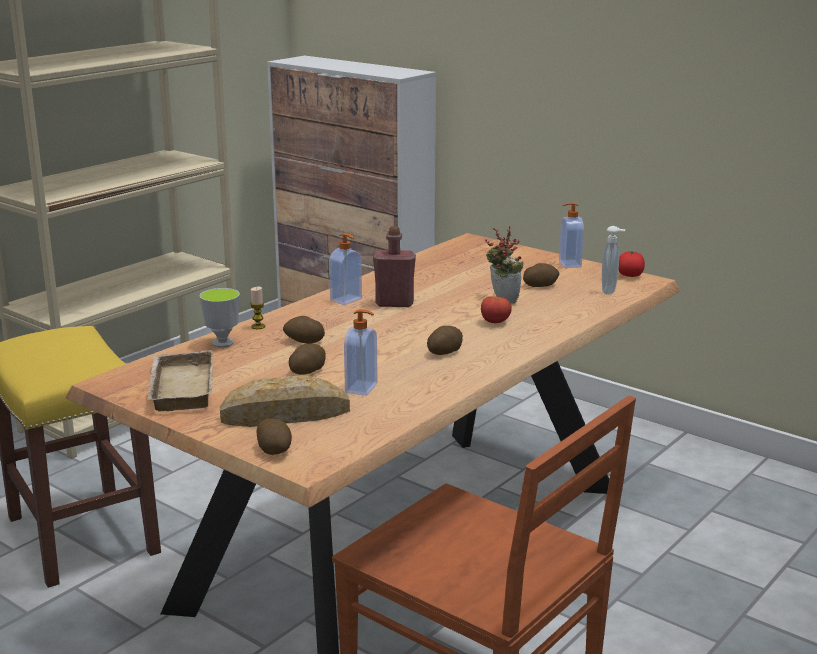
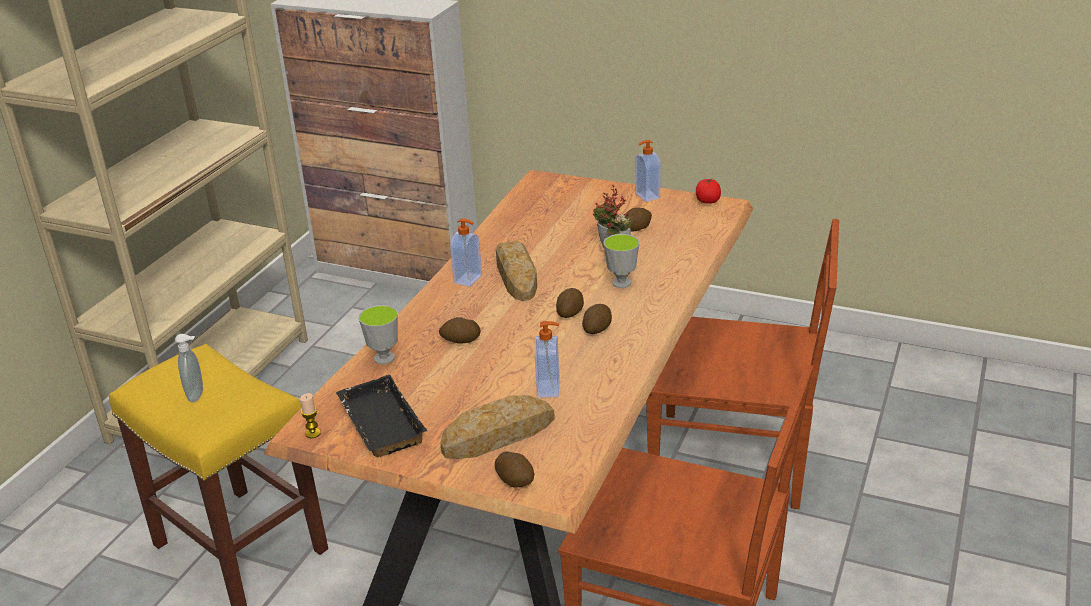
camera: 15 degrees left, 10 degrees up
(179, 387) = (378, 423): beige tray -> black tray
(258, 326) = (405, 330): candle -> candle (313, 433)
(307, 370) = (486, 377): potato -> potato (570, 312)
(394, 303) = (516, 275): red bottle -> bread
(495, 322) = (621, 283): tomato -> cup
(610, 291) = (701, 224): soap dispenser -> soap dispenser (197, 395)
(613, 556) = (734, 459): none -> brown chair

